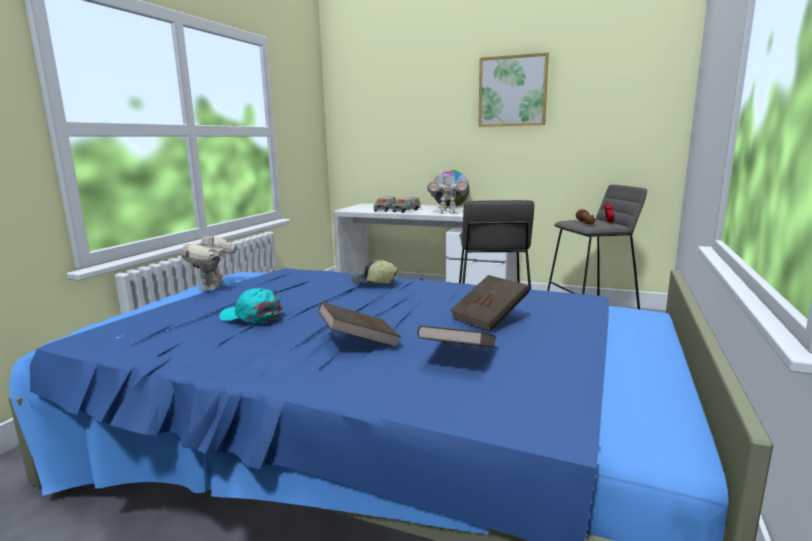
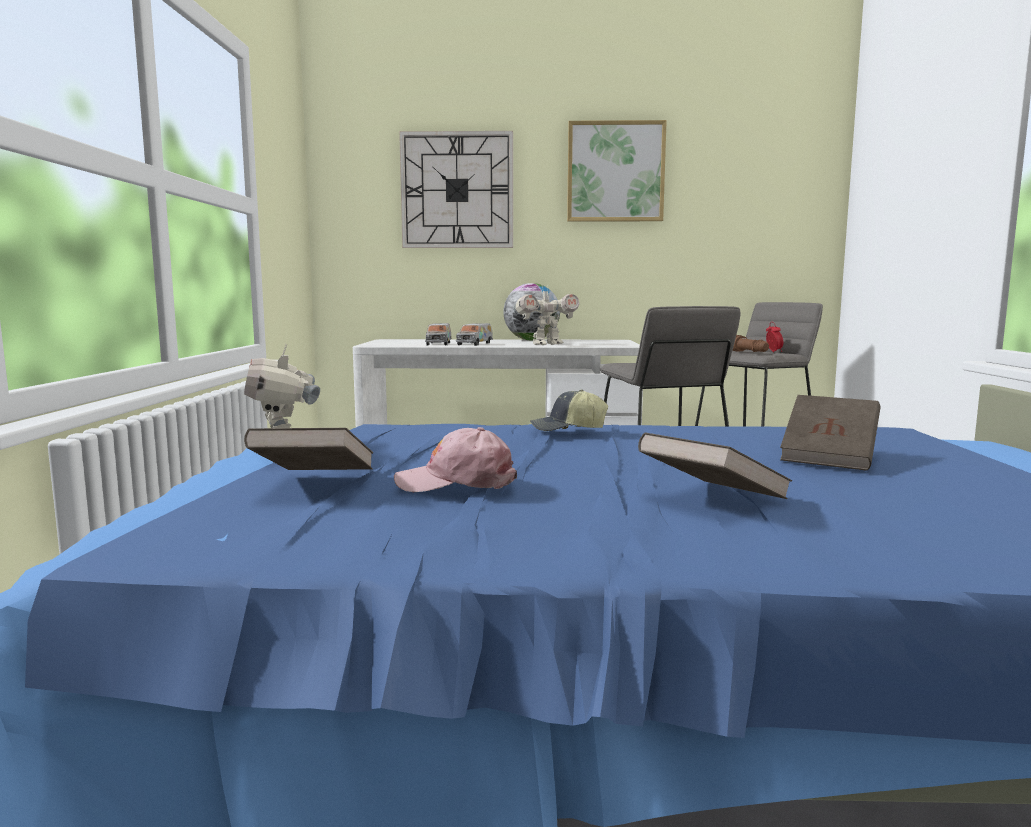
camera: 20 degrees left, 5 degrees down
(252, 316) = (457, 482): turquoise cap -> pink cap
(409, 108) = (457, 190): none -> wall clock
(458, 356) = (898, 501): brown book -> brown book (314, 482)

